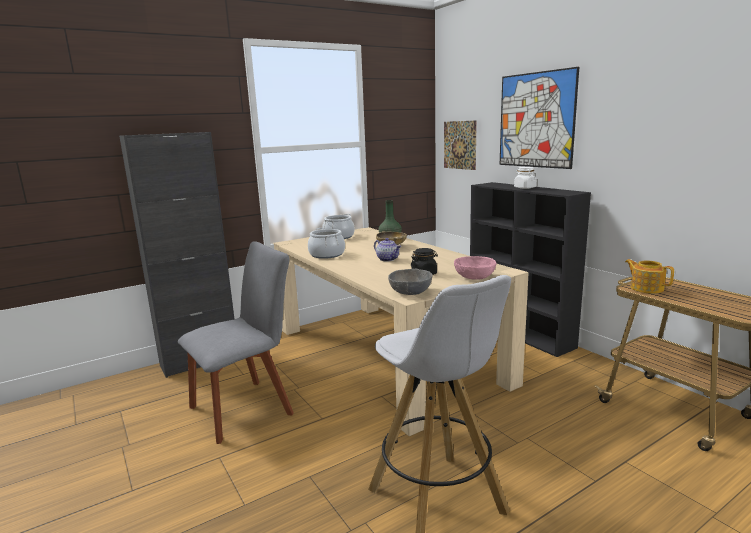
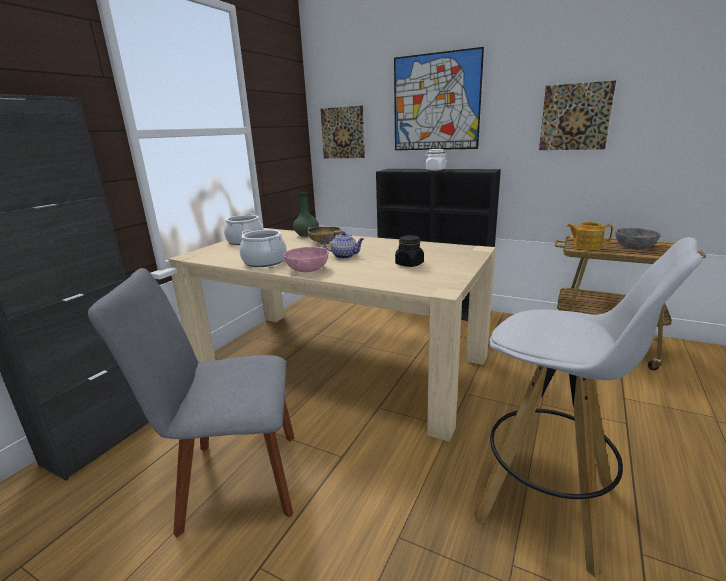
camera: 30 degrees left, 5 degrees up
(246, 408) = (233, 480): grey chair -> grey chair turned 120 degrees counterclockwise
(410, 292) = (433, 285): grey bowl -> grey bowl (634, 247)
(474, 277) = (461, 259): pink bowl -> pink bowl (307, 269)
(667, 142) = (575, 117): none -> picture

